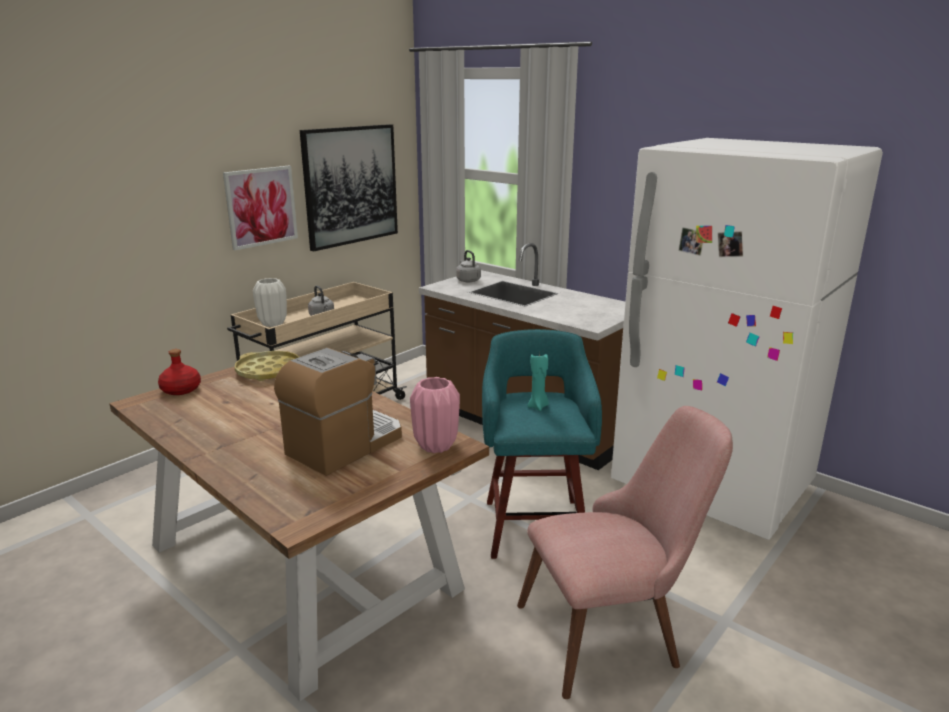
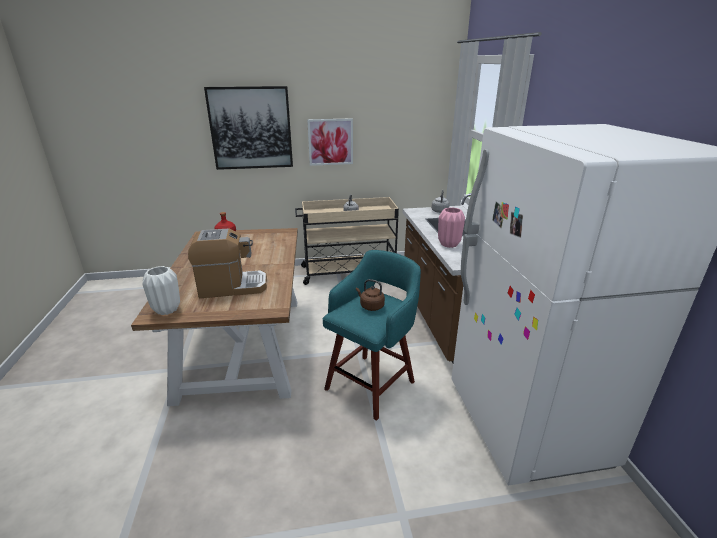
camera: 40 degrees right, 5 degrees up
(268, 371) = (271, 236): yellow tray -> none
(273, 324) = (322, 211): white vase -> white vase (166, 310)
(350, 185) = (398, 135): picture -> picture (251, 128)
(436, 446) = (265, 305): pink vase -> pink vase (449, 244)
(538, 406) = (370, 306): turquoise candle -> brown kettle
(614, 630) = (330, 471): pink chair -> none

